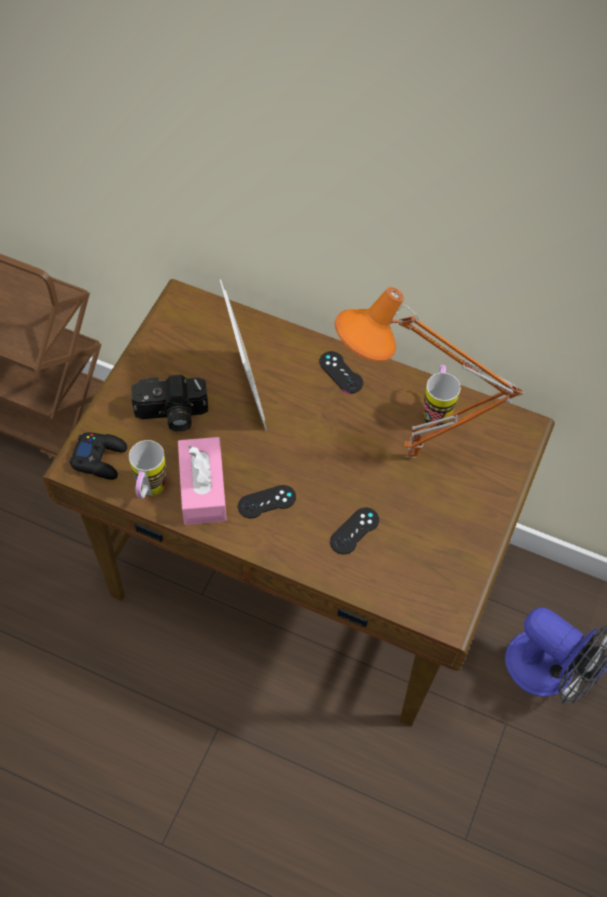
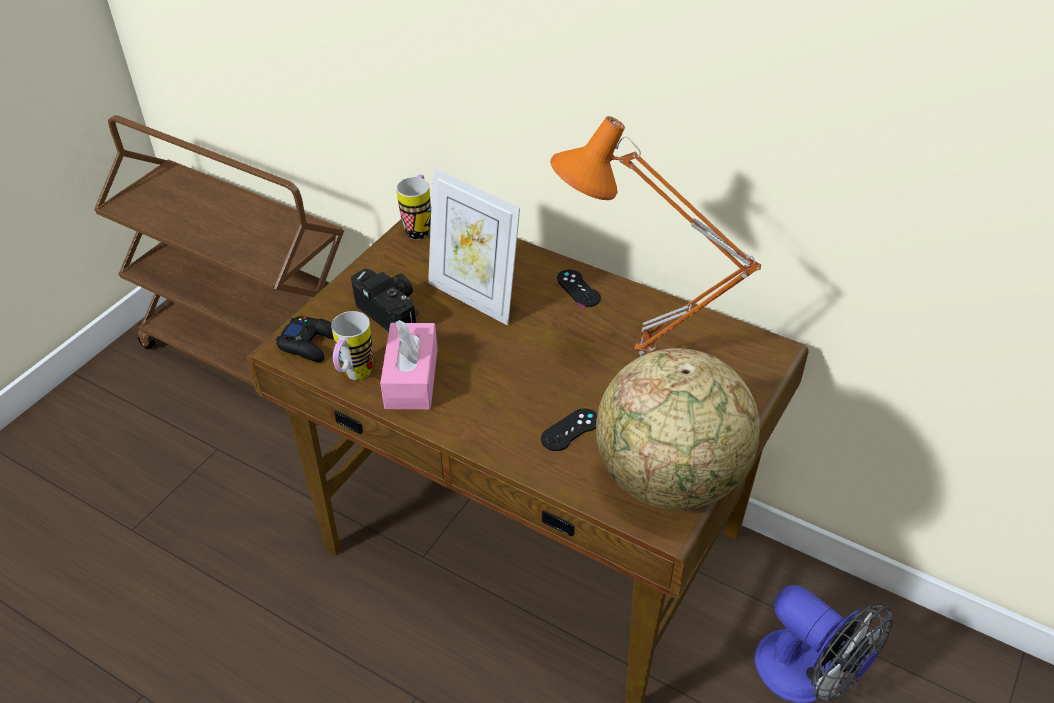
camera: 10 degrees right, 15 degrees down
(171, 414) = (393, 311): camera -> camera turned 135 degrees counterclockwise
(245, 392) = (474, 298): picture frame -> picture frame turned 135 degrees clockwise
(267, 502) = (478, 395): black game controller -> none
(436, 411) = (676, 328): mug -> mug (419, 227)
(447, 573) = (670, 479): none -> globe

